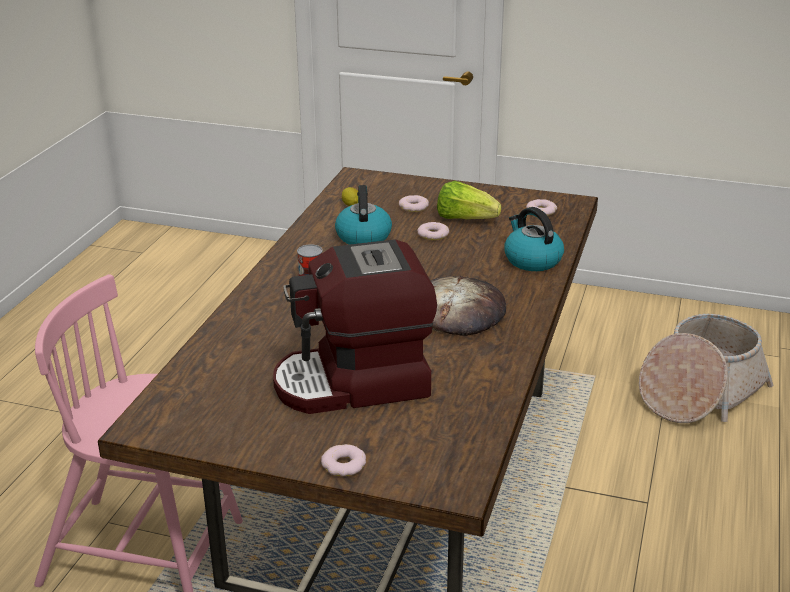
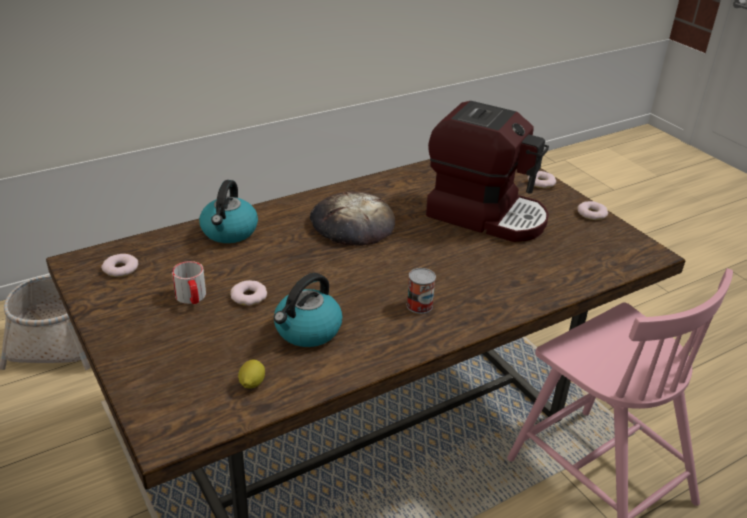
camera: 140 degrees left, 5 degrees up
(414, 207) = (202, 341): donut -> donut (591, 213)
(465, 219) = (192, 297): lettuce -> mug

